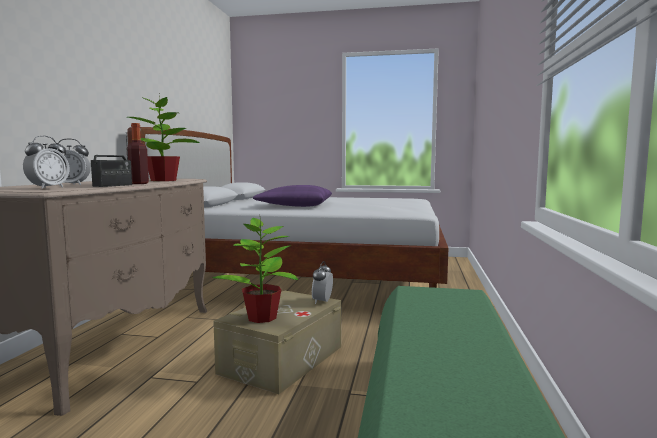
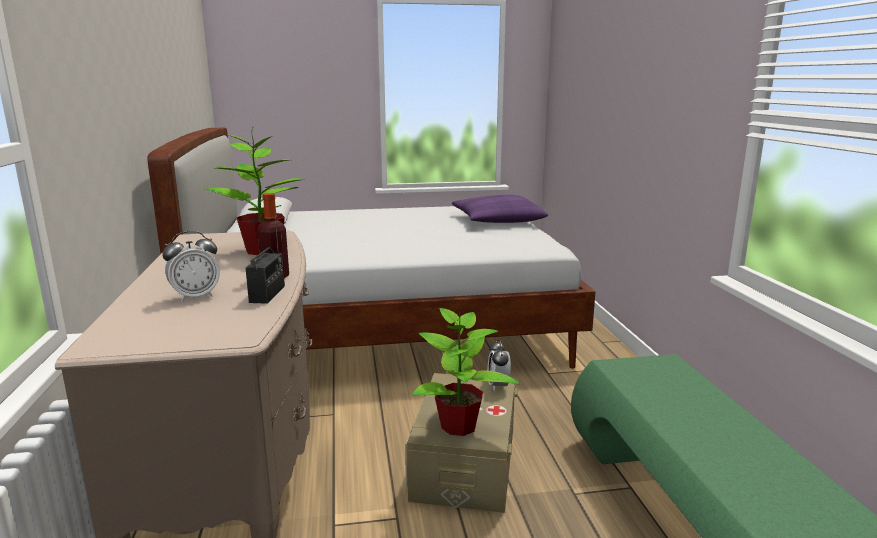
camera: 20 degrees left, 10 degrees up
(48, 188) = (207, 321): alarm clock -> none
(295, 206) = (383, 243): purple pillow -> purple pillow (497, 220)

